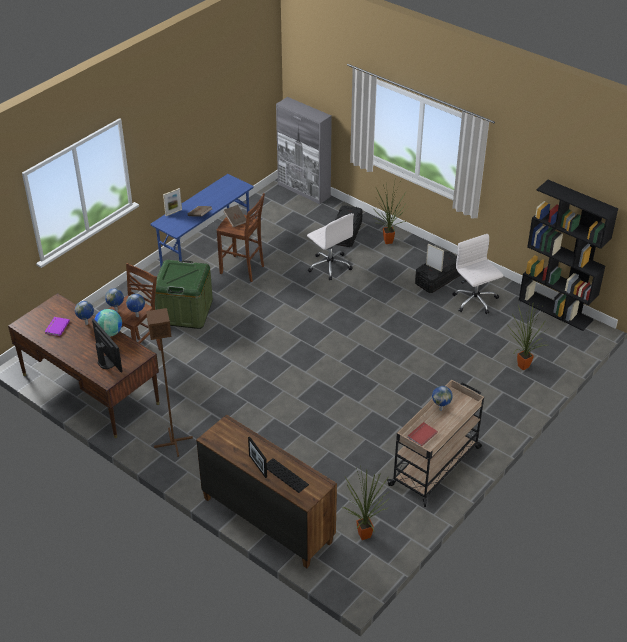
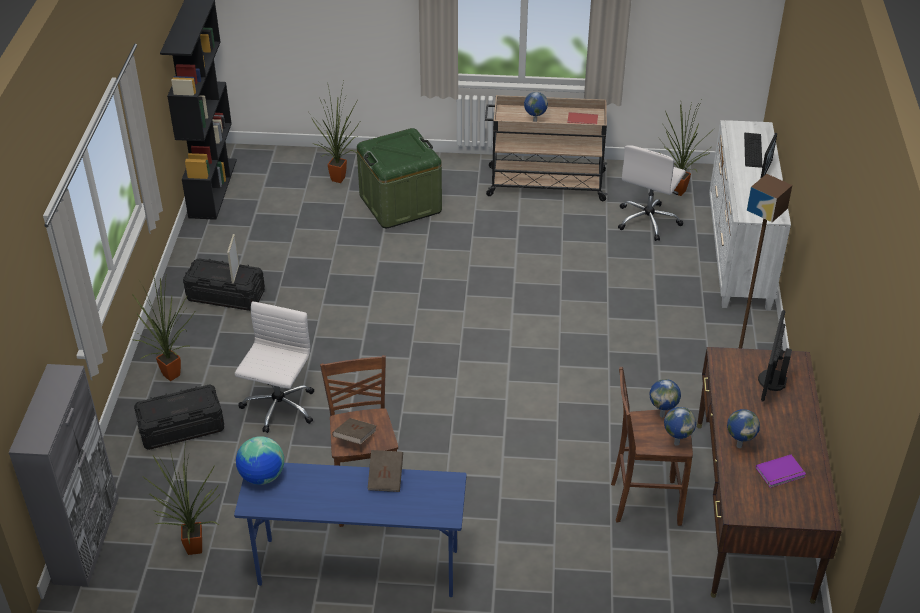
camera: 125 degrees left, 0 degrees up
(109, 333) = (727, 412): globe -> globe (262, 476)
(173, 212) = (406, 516): picture frame -> none
(185, 311) = (516, 506): green storage box -> green storage box (400, 203)
(266, 214) = (194, 551): none -> potted plant
(267, 519) = (738, 256): brown dresser -> white dresser
(475, 301) = (248, 250): white office chair -> white office chair (648, 220)

